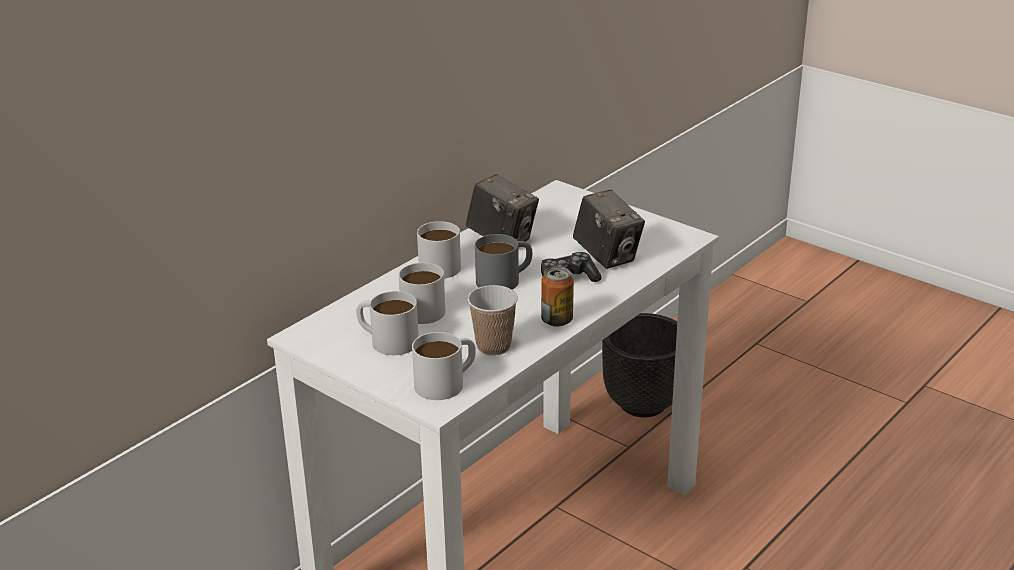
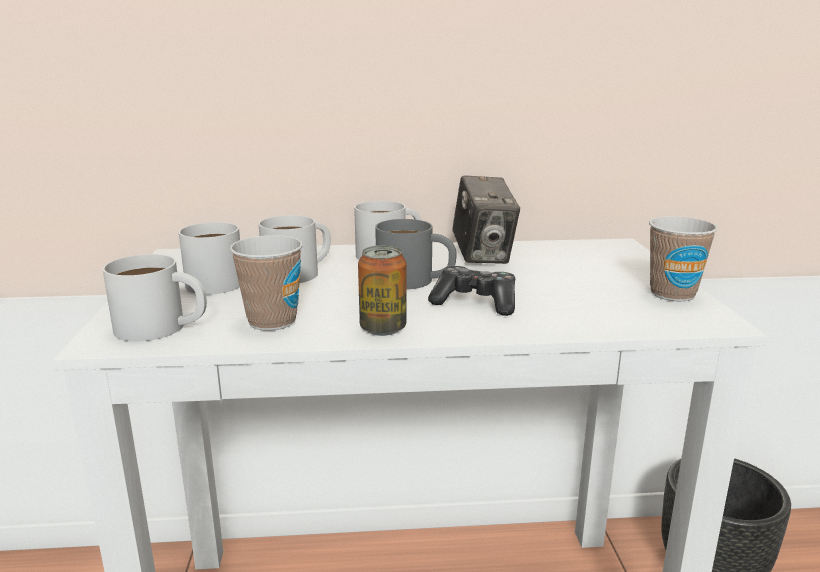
camera: 45 degrees right, 10 degrees down
(607, 256) = (565, 301): camera -> none
(646, 224) = (672, 294): none -> cup

